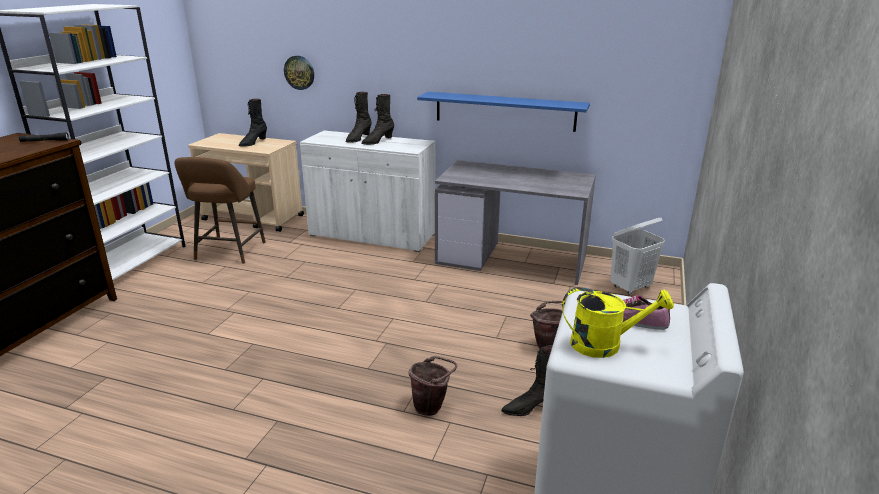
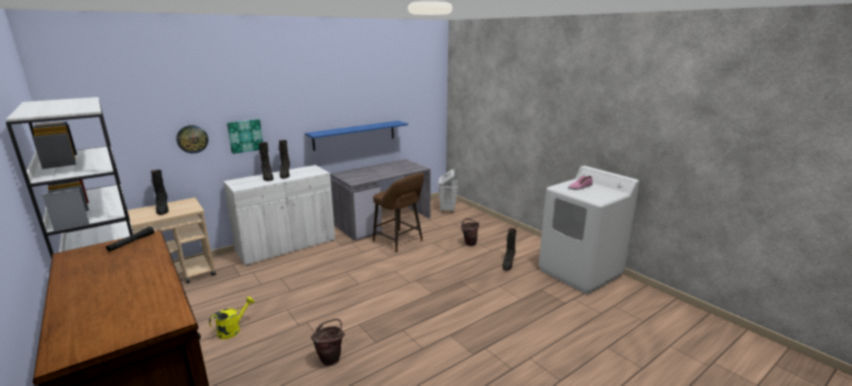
camera: 55 degrees left, 5 degrees down
(228, 253) = (209, 304): brown stool -> brown stool (399, 242)
(353, 80) = (245, 136): none -> picture
(431, 407) = (484, 286): brown bucket -> brown bucket (331, 358)
(605, 344) = (594, 194): yellow watering can -> yellow watering can (233, 330)

